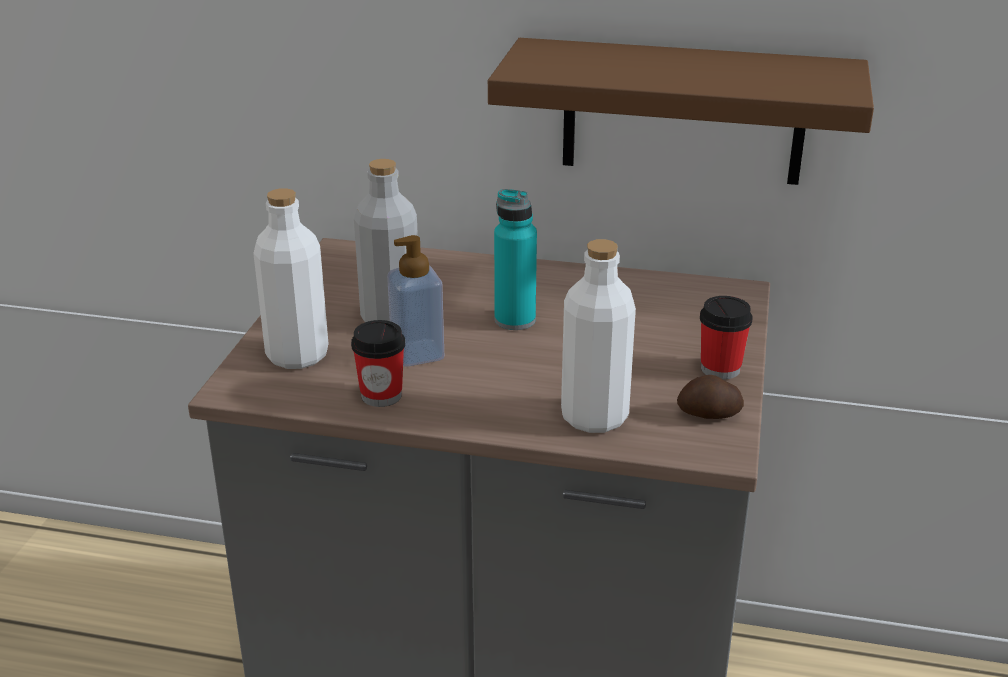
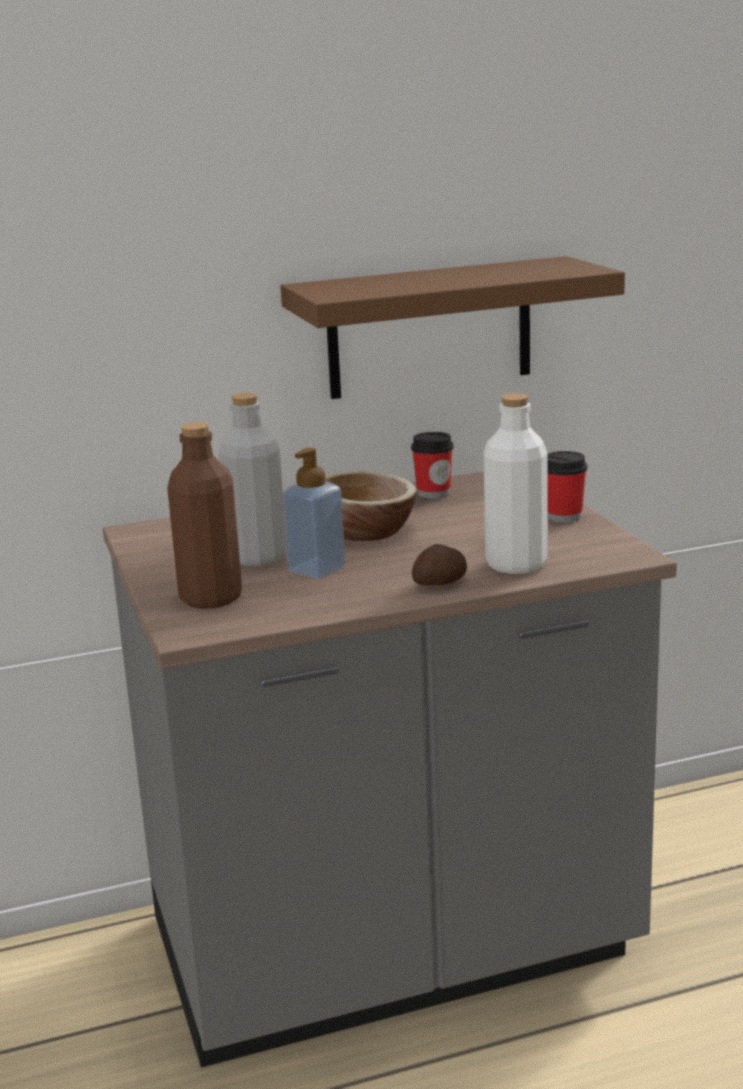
camera: 30 degrees left, 10 degrees down
(297, 355) = (211, 598): white bottle -> brown bottle
(381, 395) = (327, 599): cup -> cup (433, 493)
(515, 320) = (364, 531): turquoise bottle -> bowl
(709, 415) = (595, 541): potato -> potato (441, 583)

